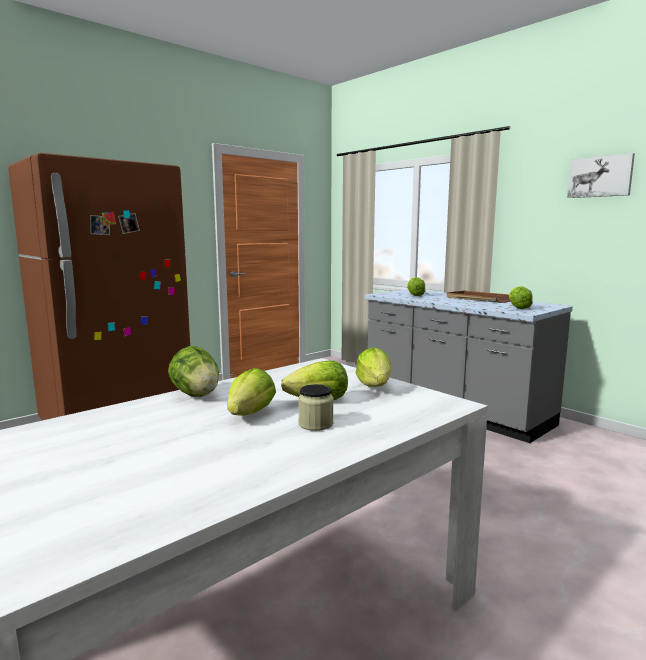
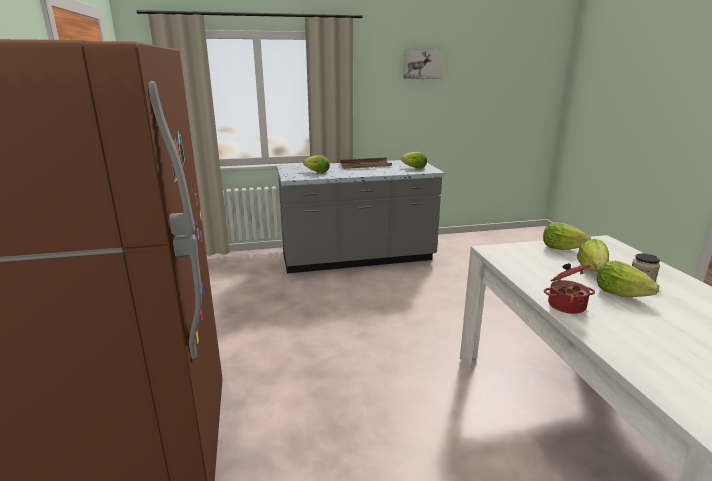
camera: 60 degrees left, 10 degrees up
(196, 395) = (566, 305): lettuce -> cooking pot

